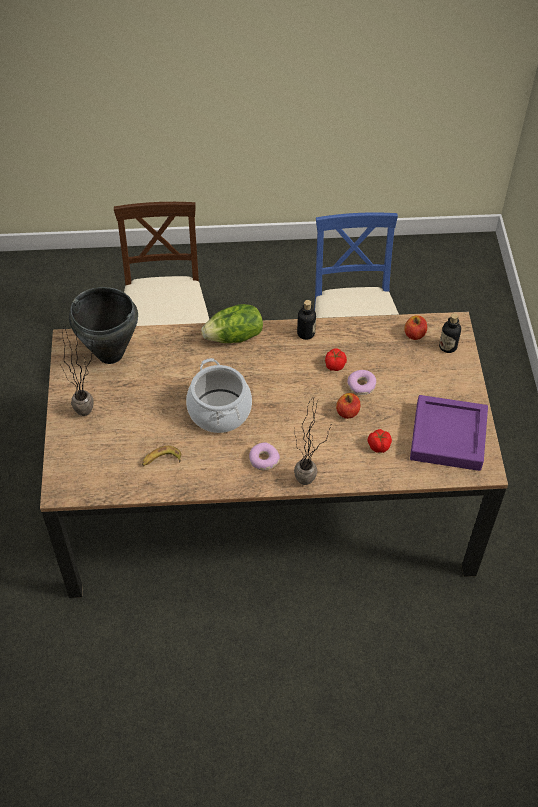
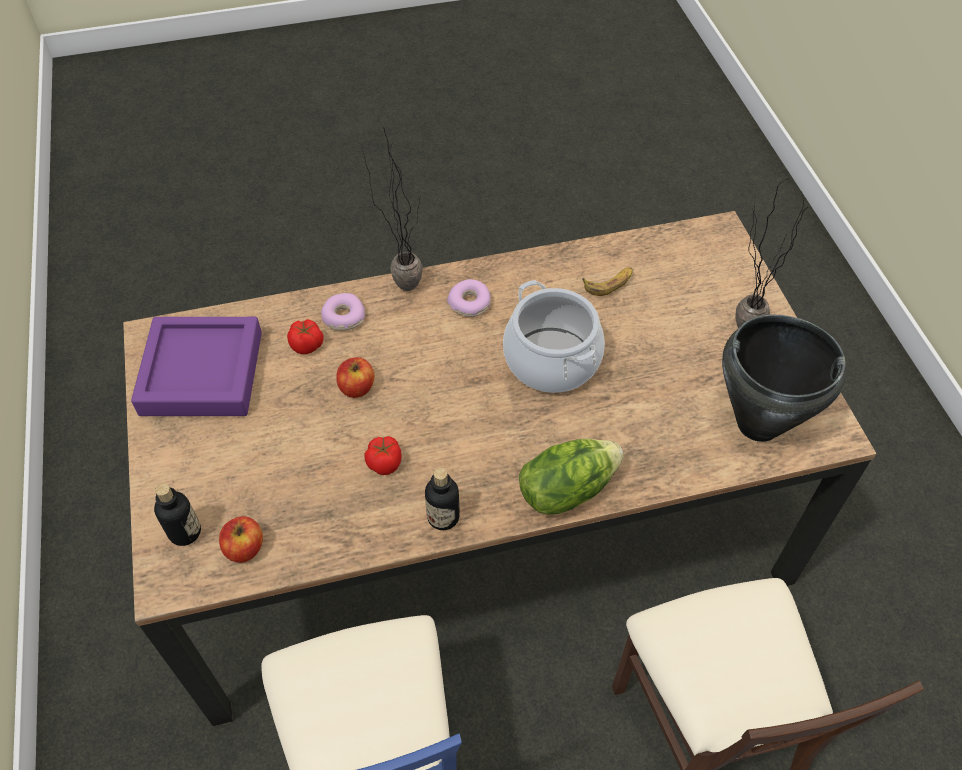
camera: 170 degrees right, 0 degrees up
(361, 385) = (337, 434): donut -> donut (343, 317)

